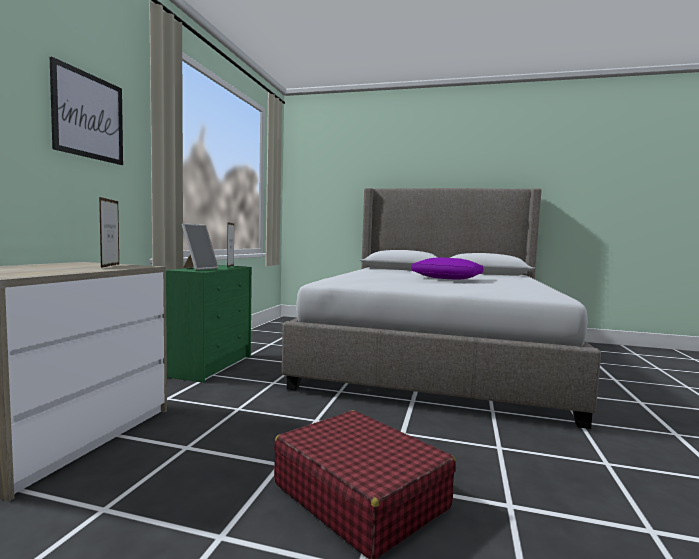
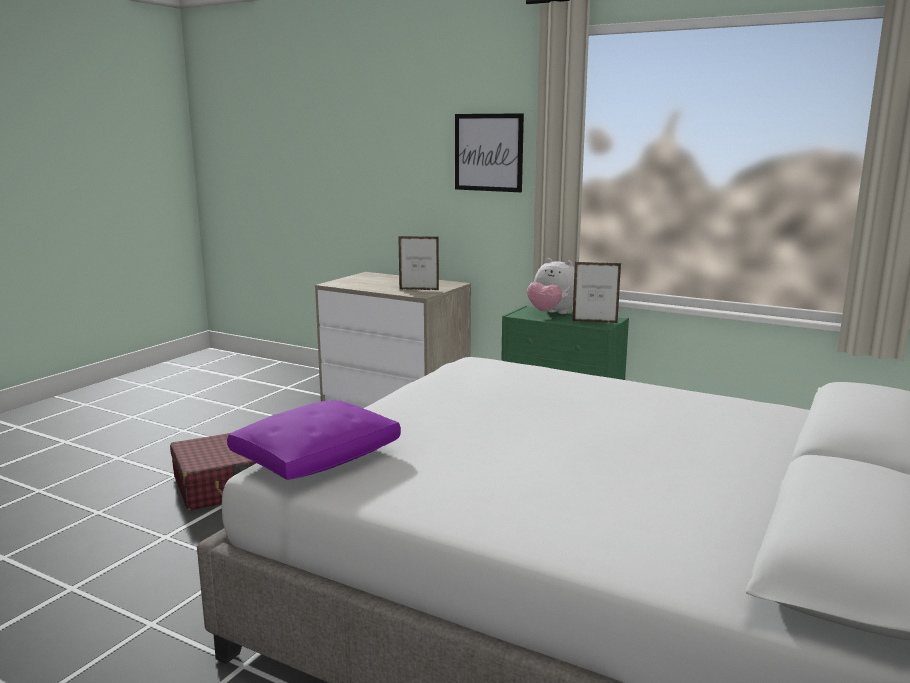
camera: 105 degrees right, 10 degrees up
(199, 268) = (553, 313): picture frame -> plush toy
(447, 278) = (557, 444): purple pillow -> purple pillow (315, 458)

